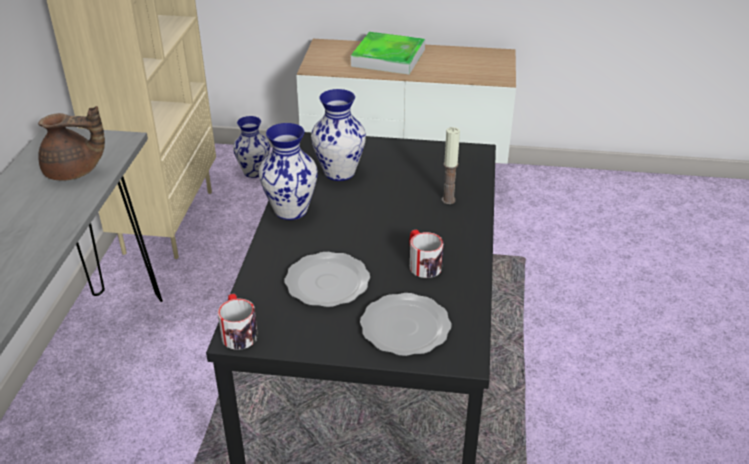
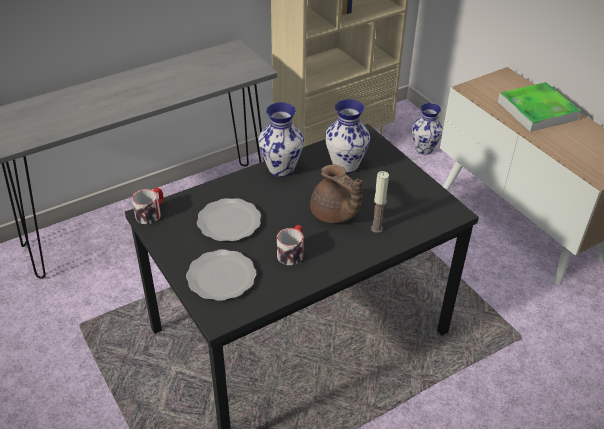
camera: 50 degrees right, 5 degrees up
(74, 172) = (210, 74): brown teapot -> brown teapot (334, 214)

